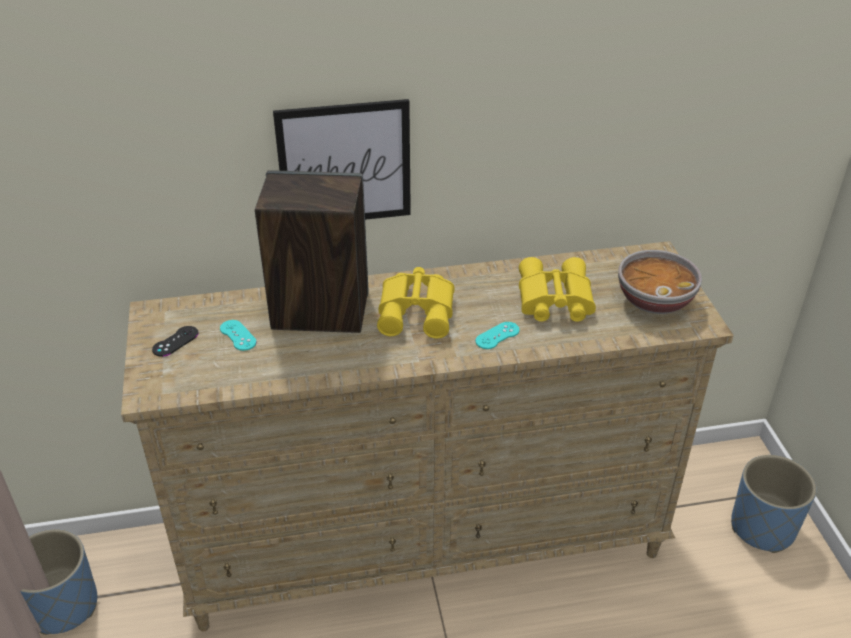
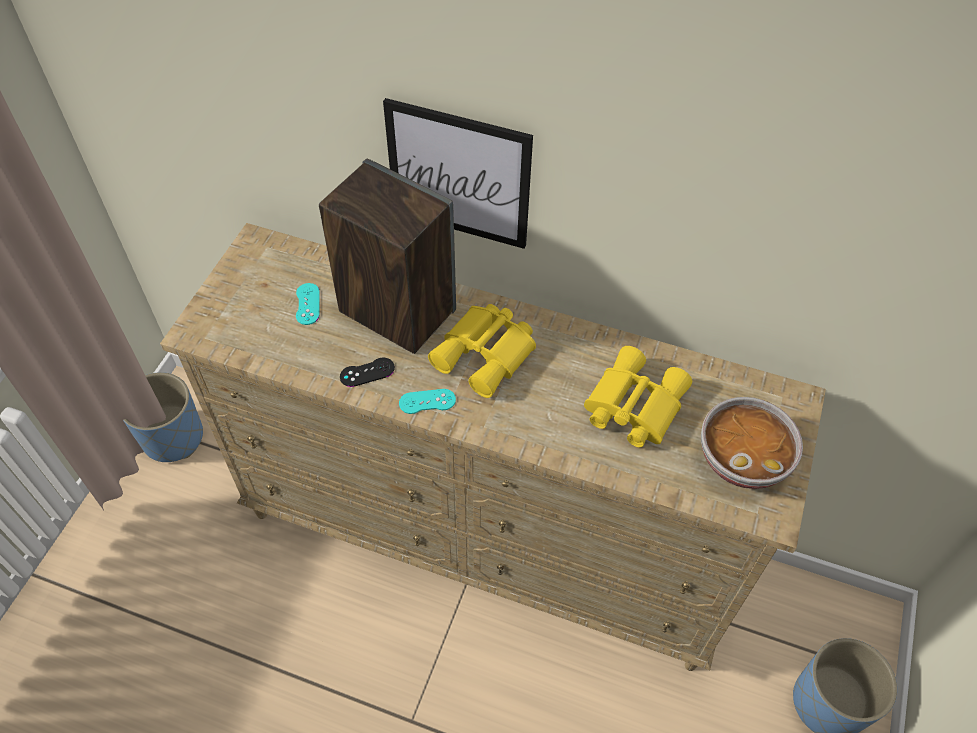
camera: 30 degrees right, 15 degrees up
(175, 341) = (252, 285): black game controller -> black game controller (367, 372)
(497, 335) = (541, 422): turquoise game controller -> turquoise game controller (427, 401)

